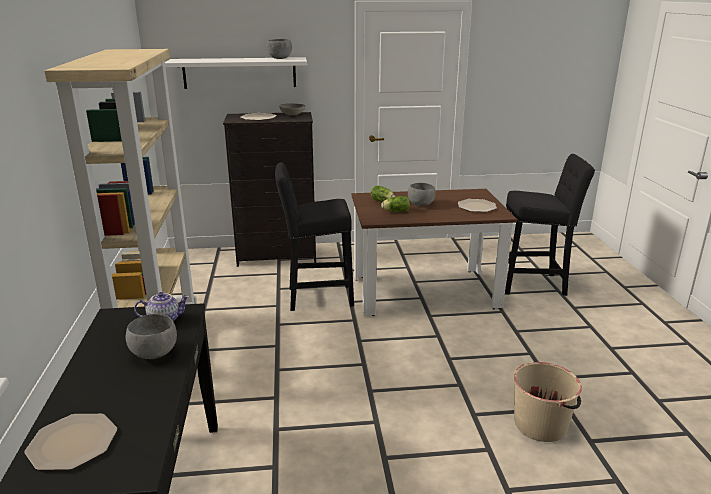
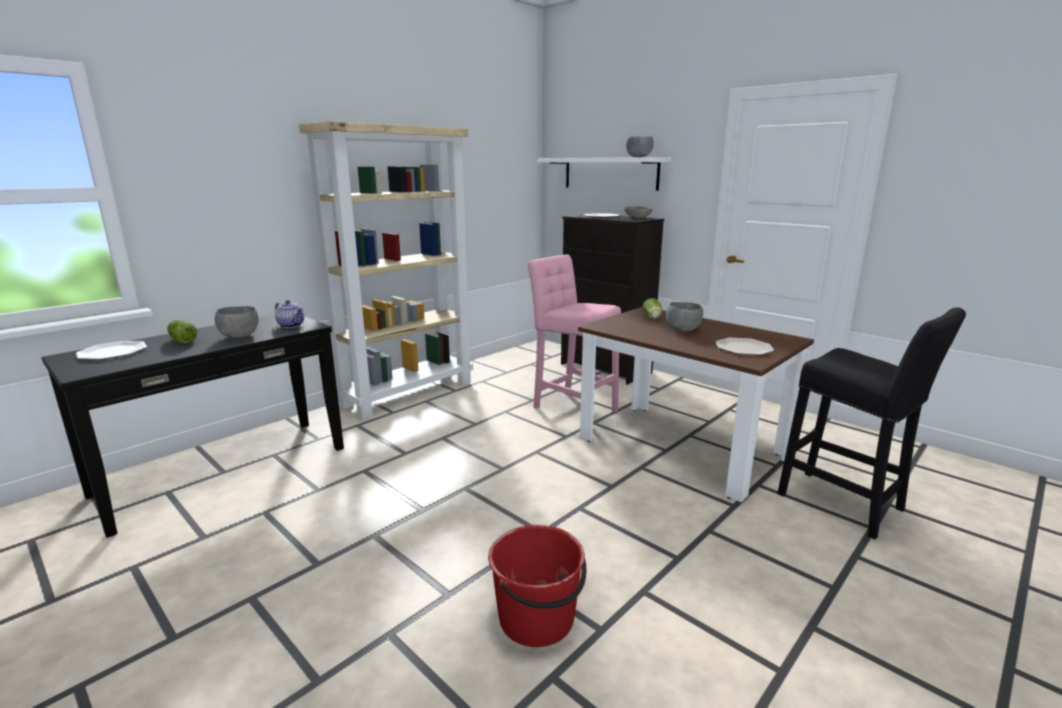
camera: 50 degrees right, 5 degrees down
(316, 297) = (572, 407): black stool -> pink stool
(395, 211) = (639, 327): lettuce -> lettuce (182, 340)
(541, 424) = (537, 619): beige bucket -> red bucket

